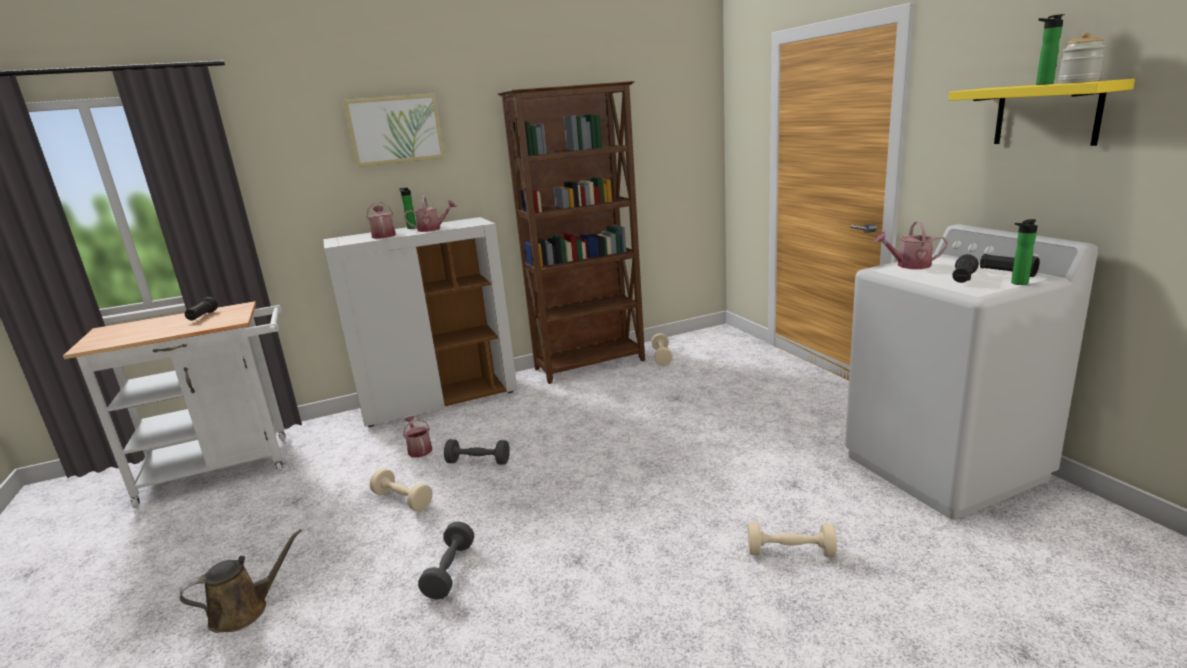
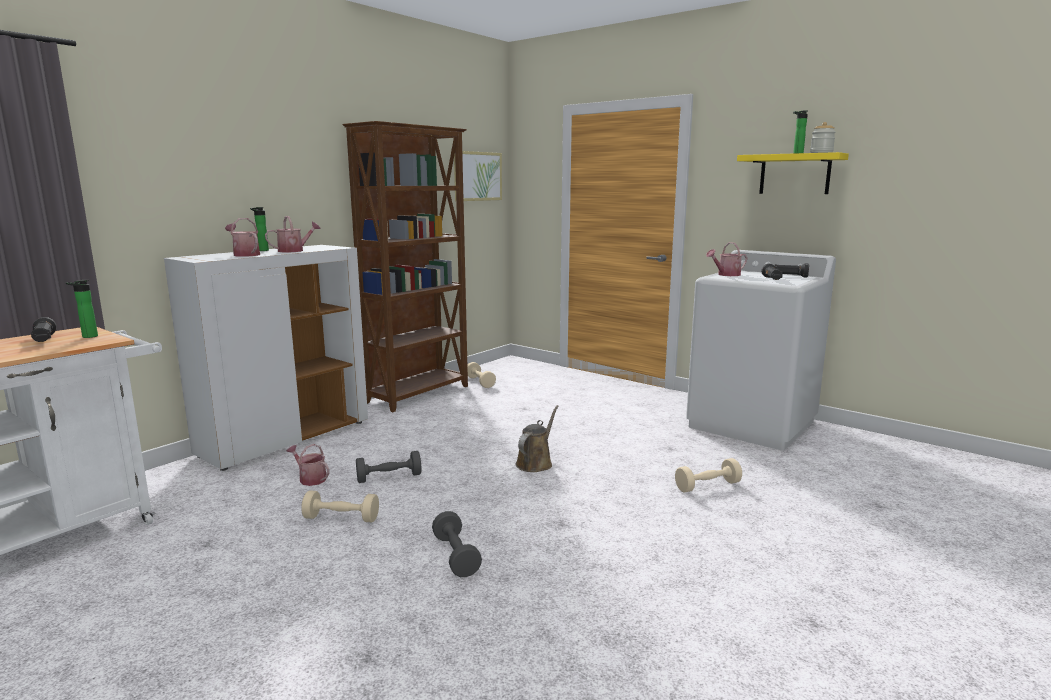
camera: 30 degrees left, 5 degrees down
(245, 610) = (261, 638): brown watering can -> brown watering can (535, 463)
(395, 129) = (245, 146): picture -> picture (477, 176)
(1017, 283) = (805, 280): bottle -> bottle (87, 337)

